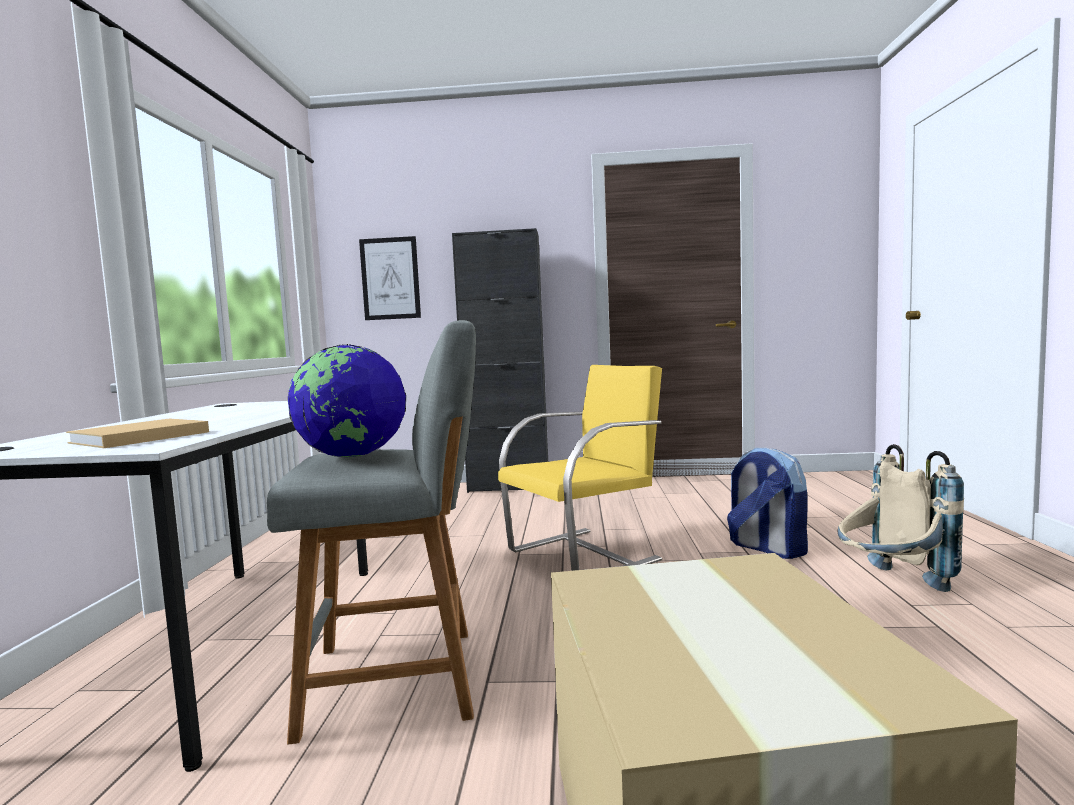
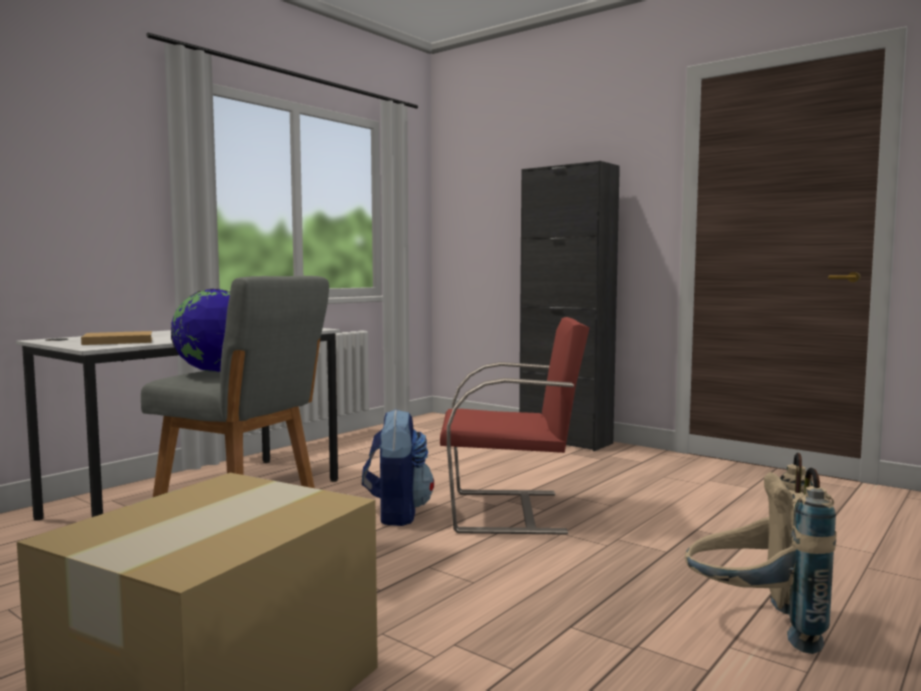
camera: 35 degrees right, 0 degrees up
(390, 278) = (484, 214): picture -> none
(585, 555) = (511, 512): yellow chair -> red chair
(766, 548) = (695, 555): backpack -> backpack (397, 513)

